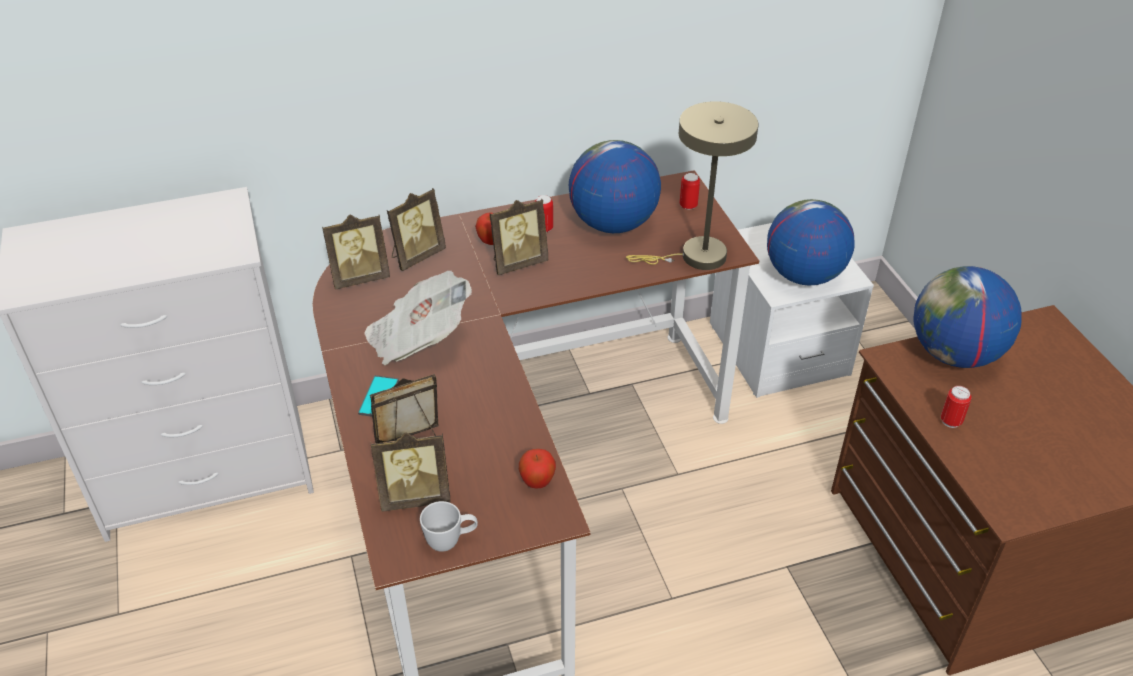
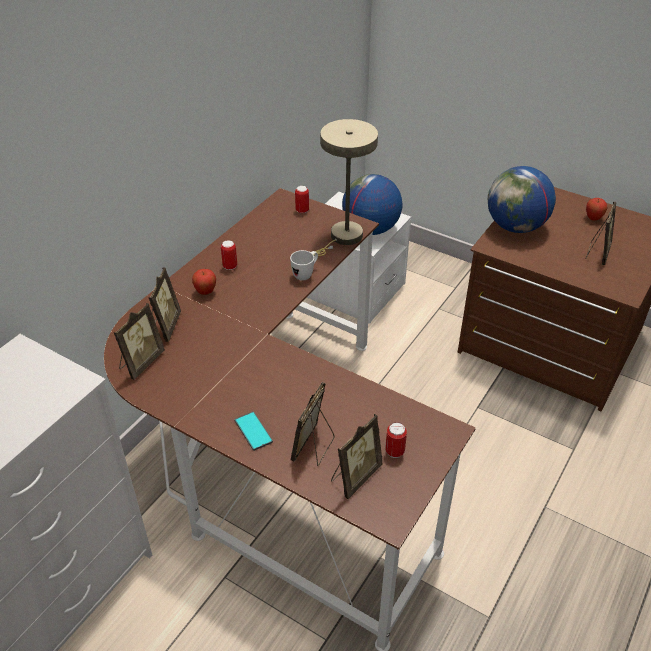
camera: 40 degrees left, 0 degrees up
(418, 339) = (233, 379): newspaper -> none
(451, 541) = (408, 487): white mug -> white mug (305, 274)
(518, 263) = (239, 296): picture frame -> picture frame (597, 253)
(537, 483) = (414, 419): apple -> apple (593, 218)
(612, 224) = (270, 242): globe -> none
(950, 421) = (552, 262): can -> can (394, 452)

